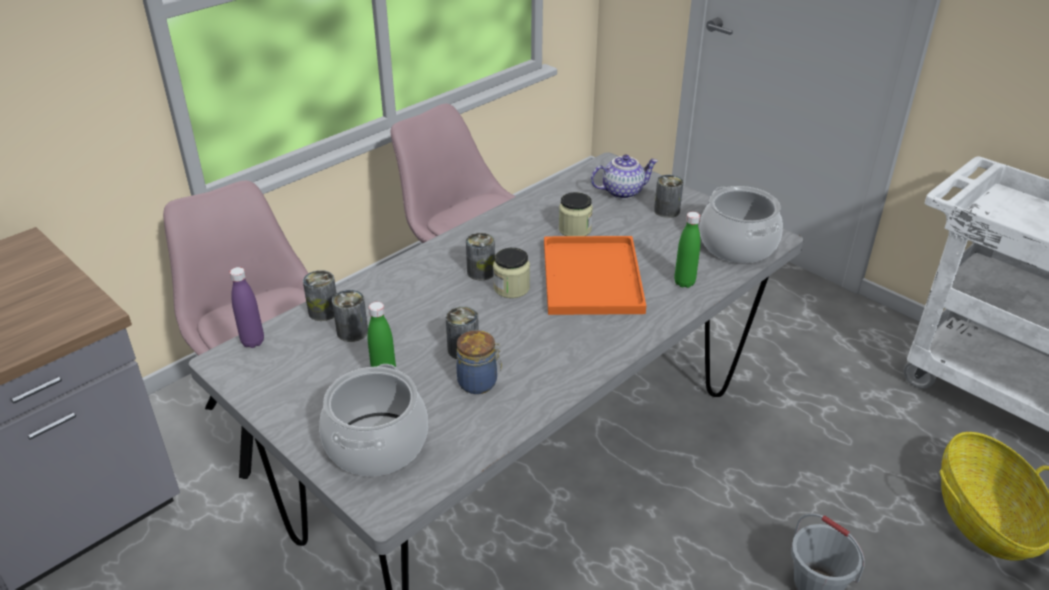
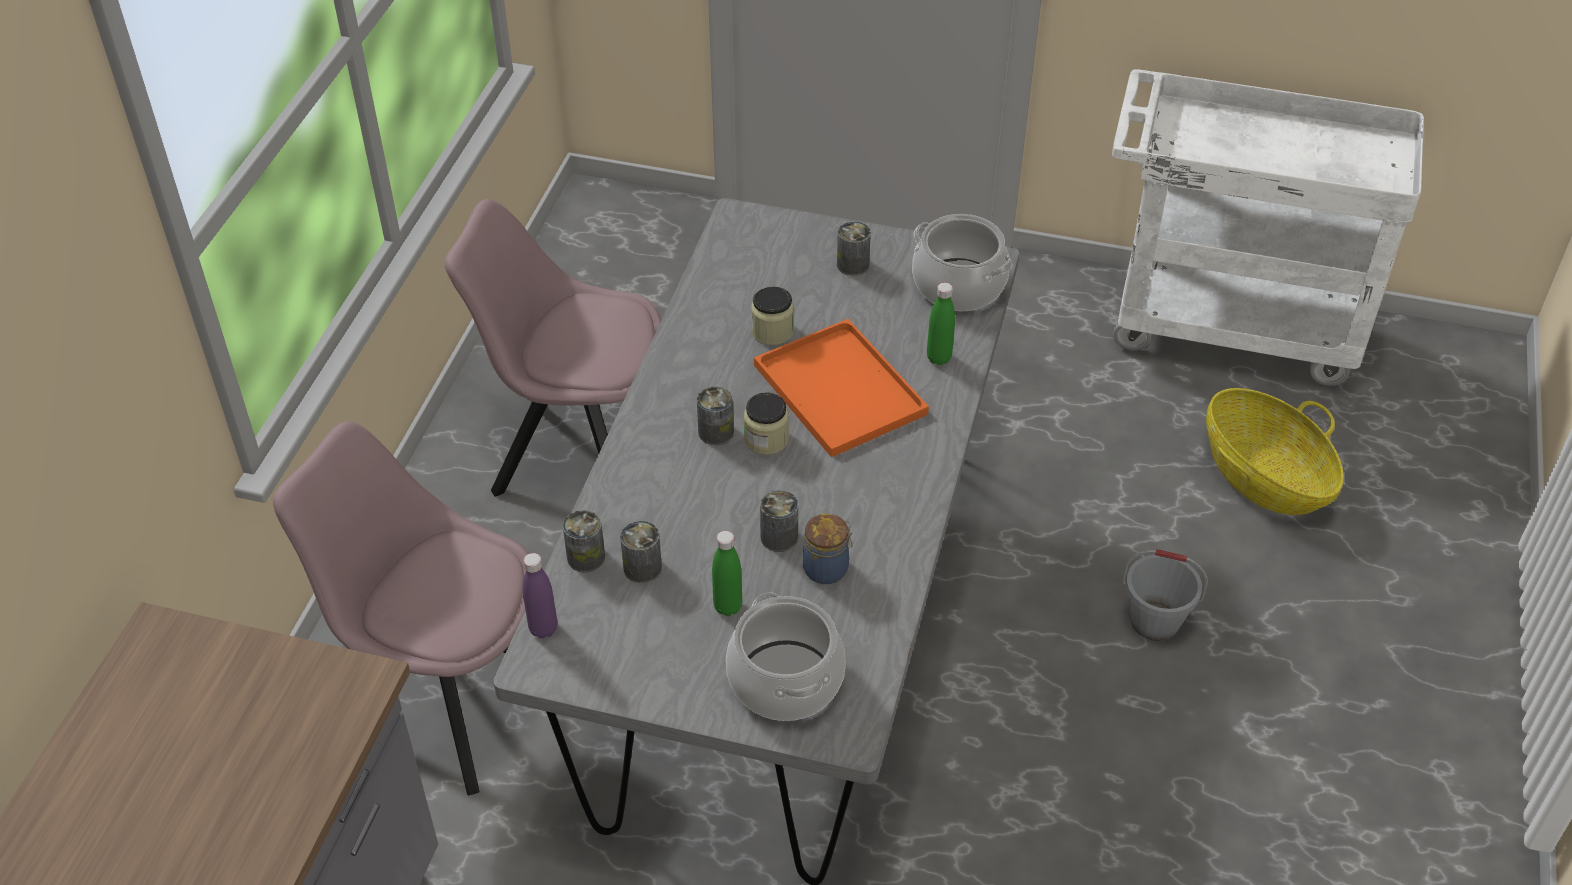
camera: 30 degrees left, 10 degrees up
(622, 191) = (784, 254): teapot -> none

